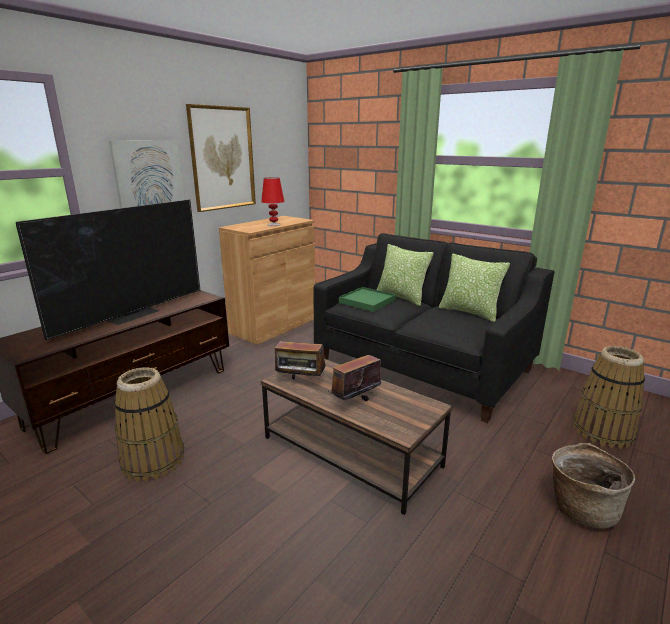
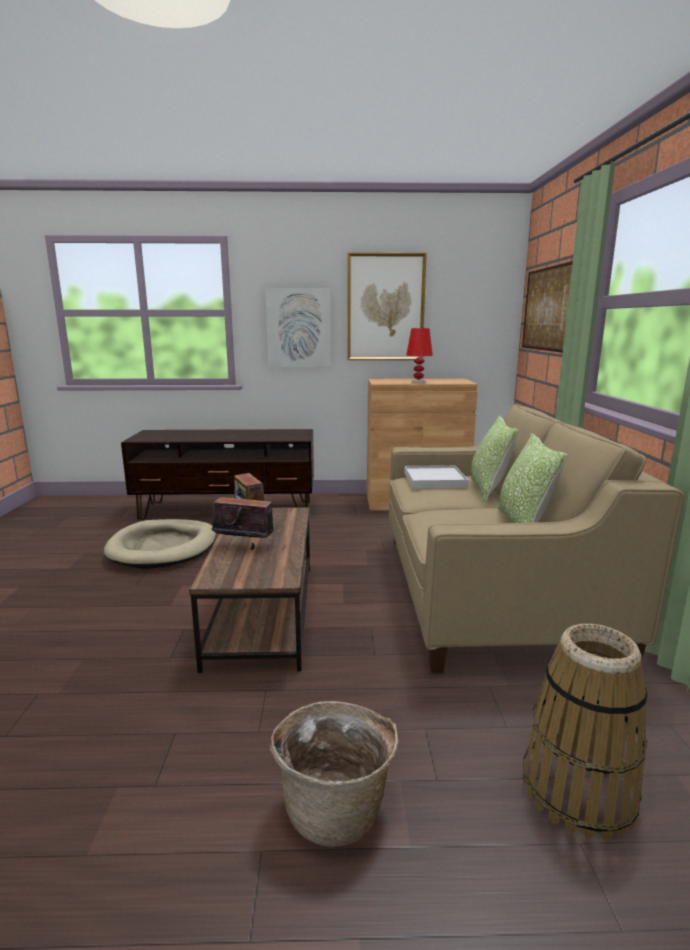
camera: 50 degrees right, 5 degrees down
(133, 314) = (232, 435): television -> none
(153, 460) = (163, 547): basket -> beige dog bed
(351, 158) = (547, 309): none -> picture
(367, 301) = (434, 480): green tray -> white tray
(422, 365) = (487, 591): black sofa -> beige sofa

